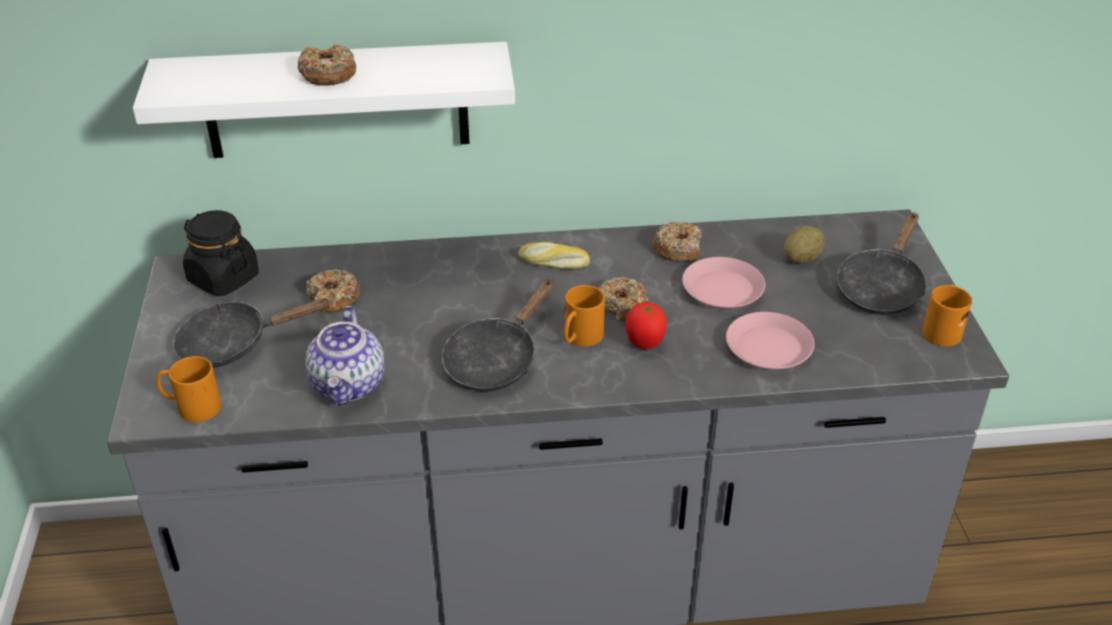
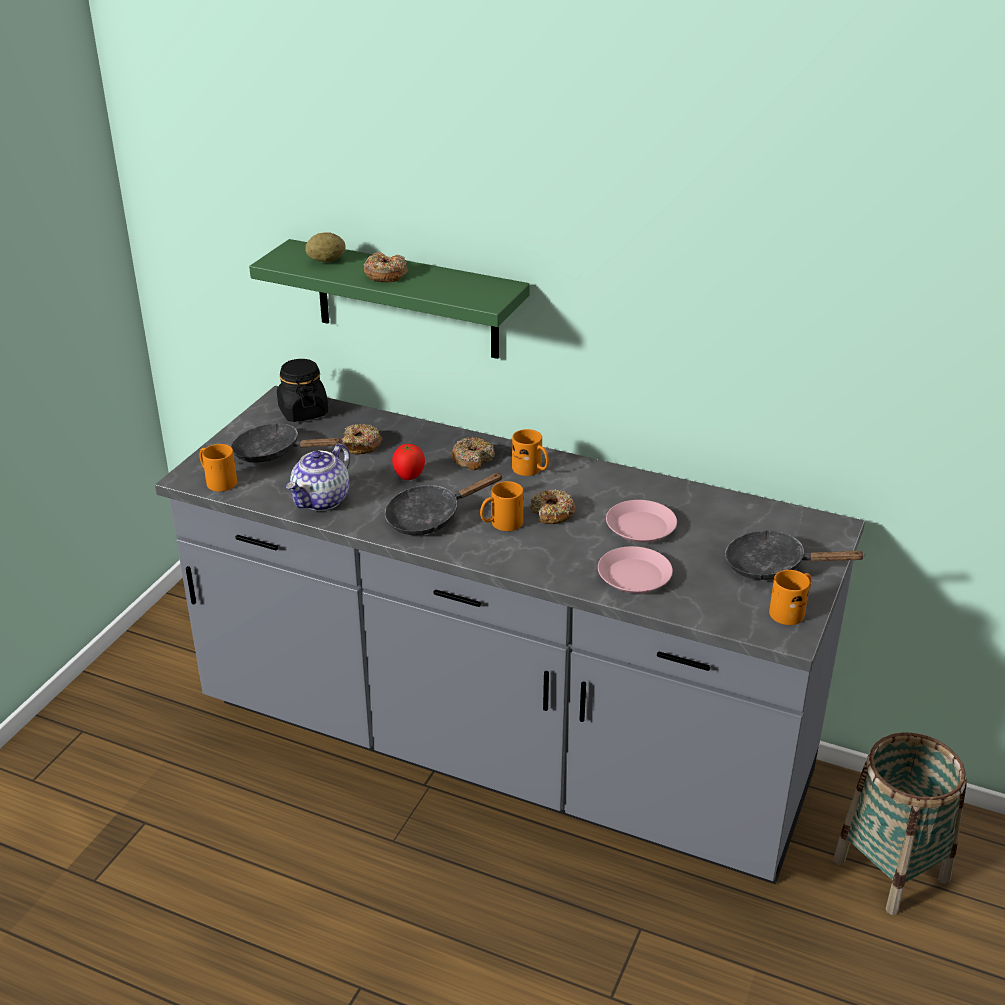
camera: 30 degrees right, 5 degrees down
(336, 100) = (407, 300): white shelf -> green shelf
(553, 263) = (532, 470): bread -> orange mug
(644, 344) = (543, 542): tomato -> tomato (408, 477)
(678, 249) = (635, 489): donut -> donut (472, 459)
(801, 258) = (728, 526): potato -> potato (326, 261)
(881, 287) = (772, 566): black frying pan -> black frying pan turned 45 degrees clockwise
(980, 540) = (891, 870): none -> basket

